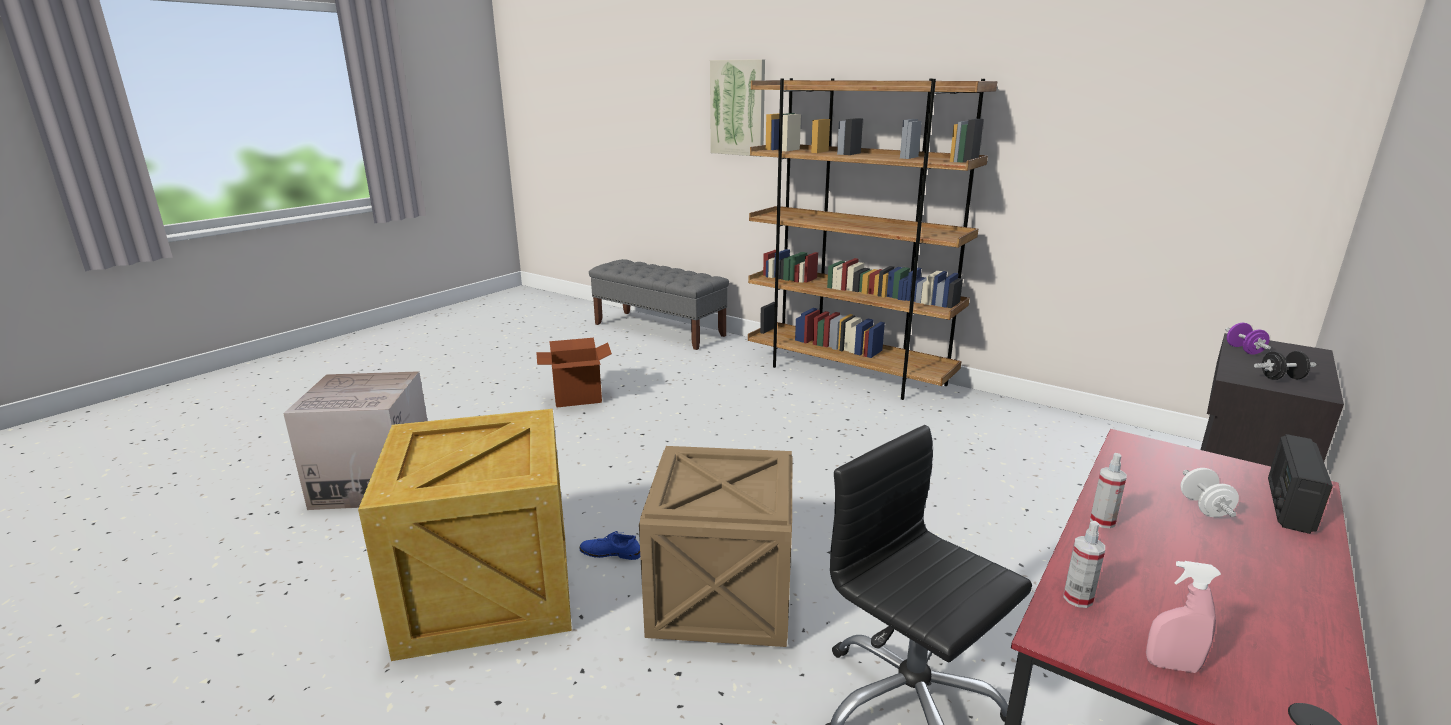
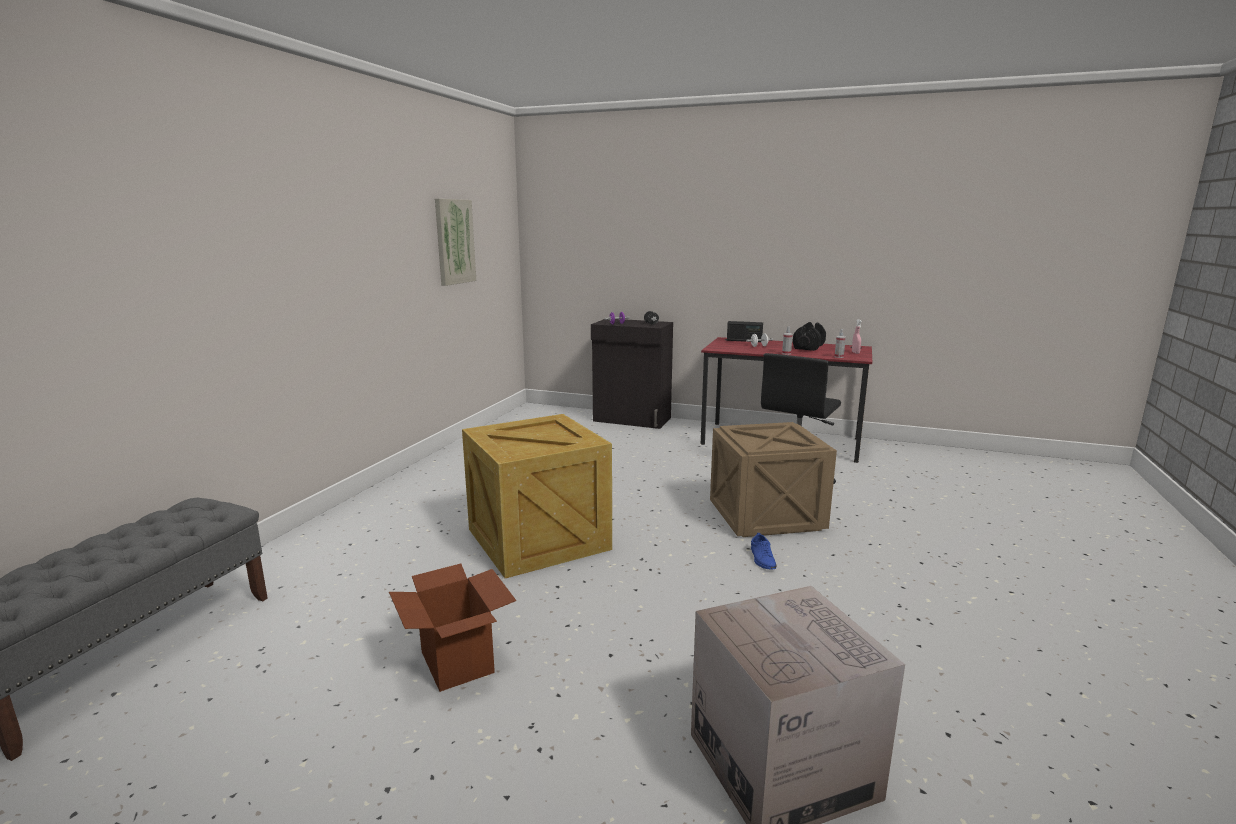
camera: 105 degrees left, 5 degrees down
(485, 592) = (855, 598): crate -> crate (540, 539)
(738, 108) = (138, 233): picture -> picture (454, 241)
(848, 373) = (384, 500): brown bookcase -> none
(1245, 594) = (808, 347): none -> black dumbbell

